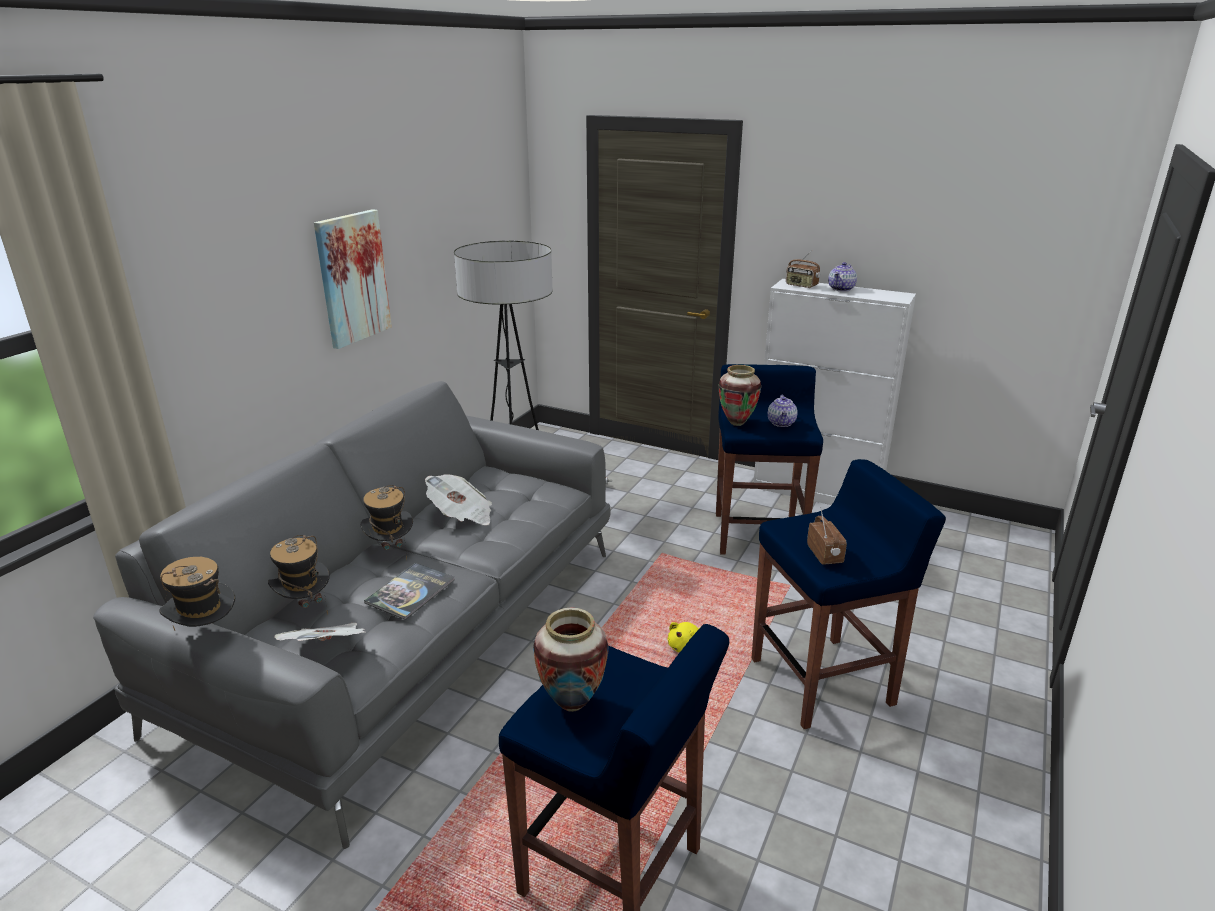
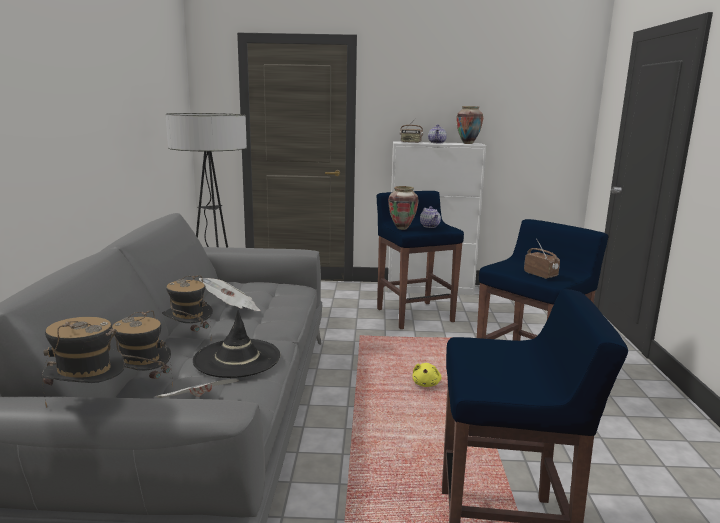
camera: 25 degrees left, 10 degrees down
(352, 278) = (94, 123): picture -> none
(410, 591) = (237, 358): book -> black hat
(571, 703) = (490, 370): vase -> vase (467, 143)

